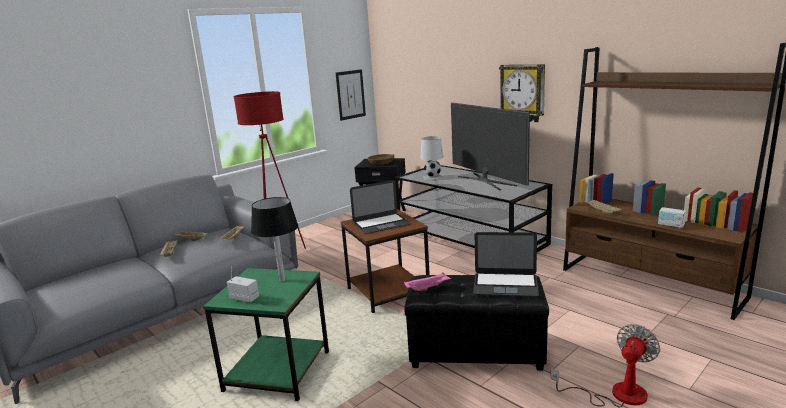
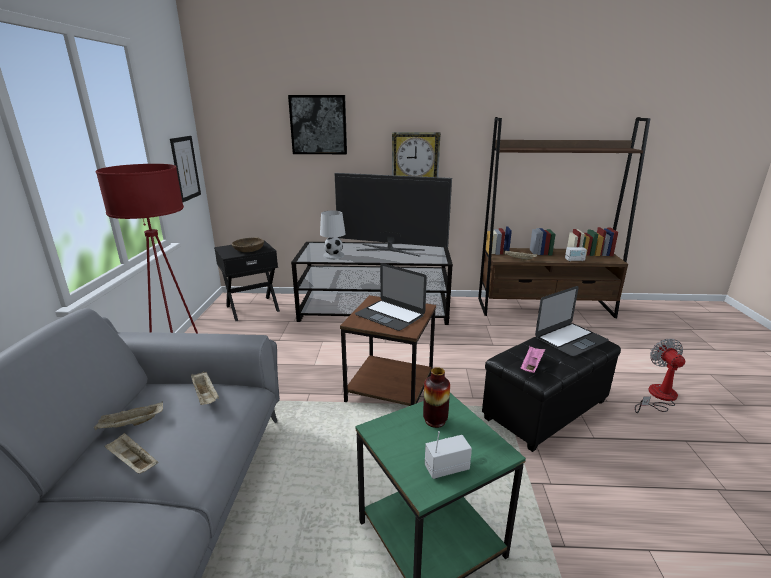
camera: 45 degrees left, 5 degrees up
(282, 280) = (435, 420): black table lamp -> vase
(381, 223) = (390, 315): laptop -> laptop turned 105 degrees clockwise
(446, 59) = (318, 125): none -> picture

